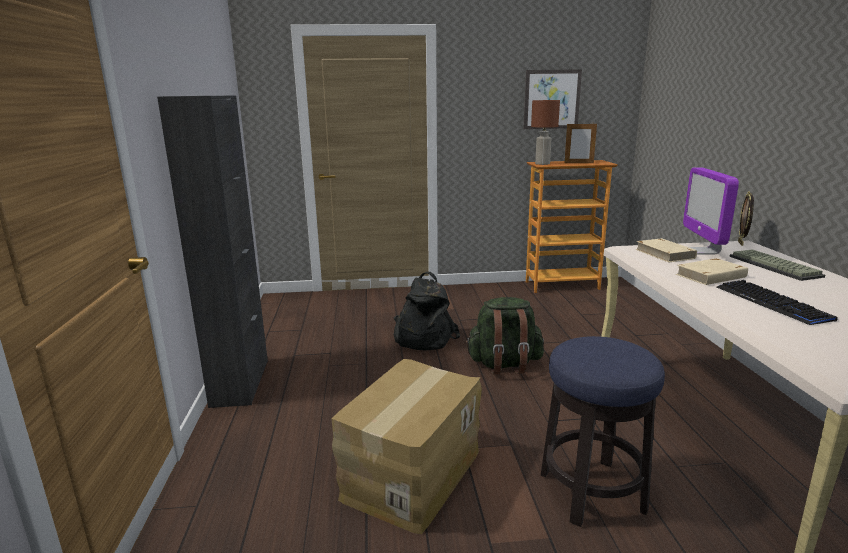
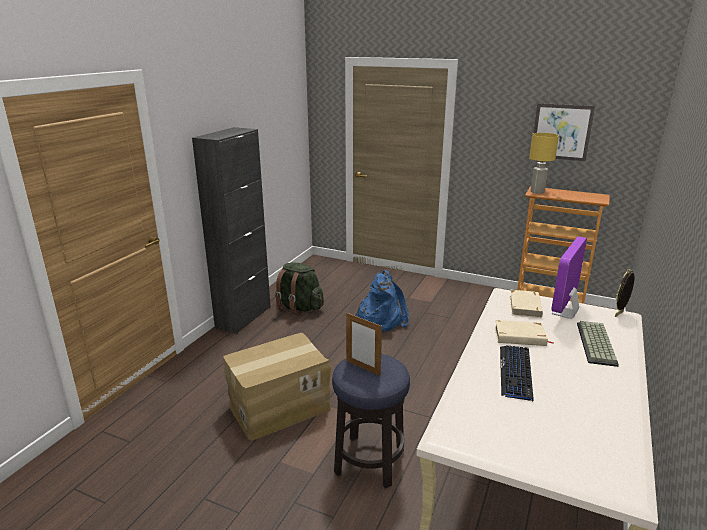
camera: 30 degrees right, 5 degrees up
(422, 338) = (381, 319): black backpack -> blue backpack
(504, 364) = (416, 358): green backpack -> green backpack (299, 308)
(542, 164) = (537, 192): brown table lamp -> yellow table lamp
(579, 163) = (574, 196): picture frame -> picture frame (363, 368)

